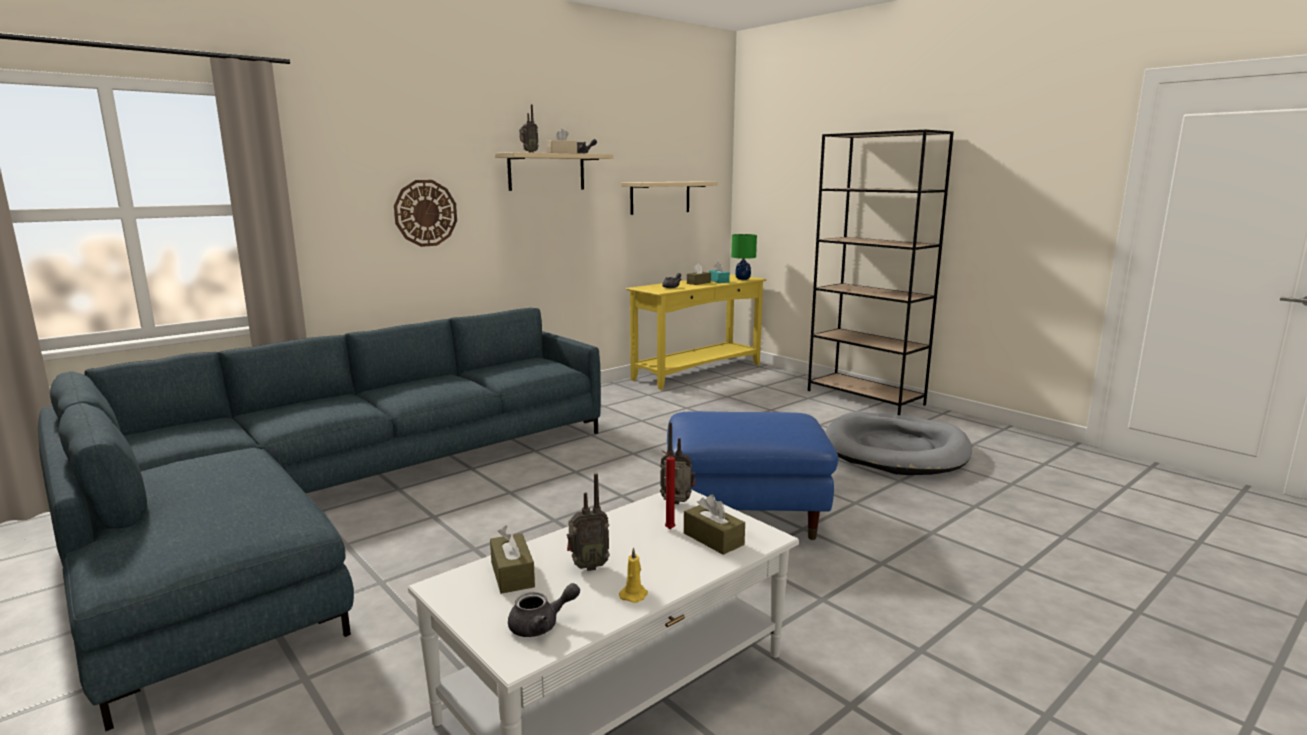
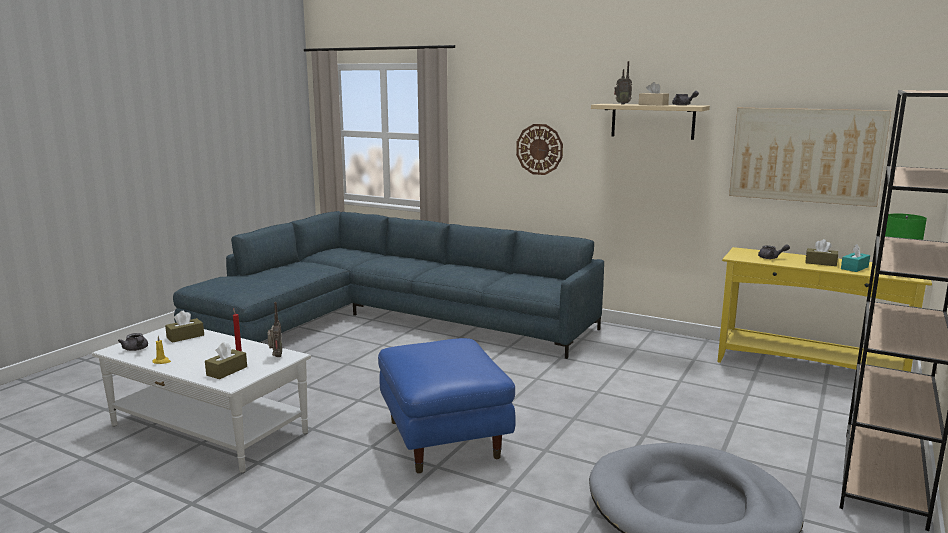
camera: 70 degrees right, 0 degrees up
(587, 566) = (193, 348): radio -> none
(660, 197) = (805, 155): beige shelf -> picture

